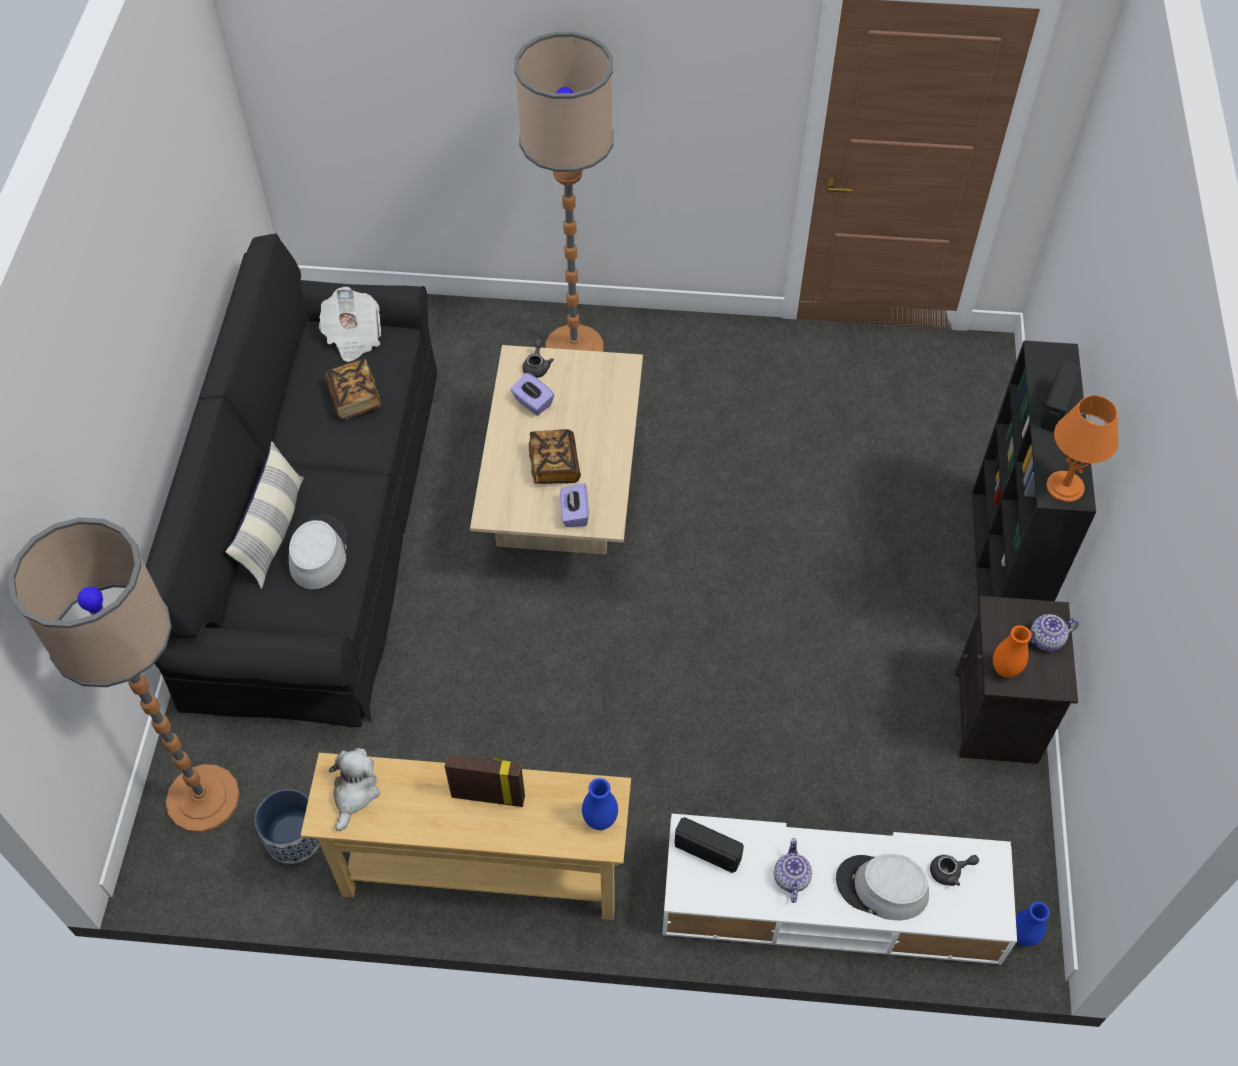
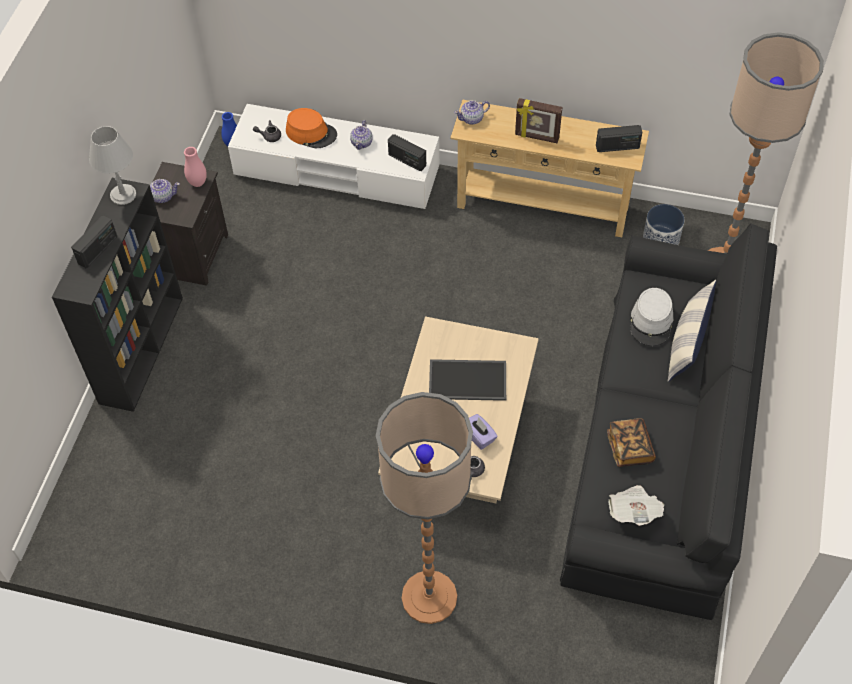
camera: 170 degrees left, 0 degrees up
(354, 793) = (617, 147): plush toy -> radio
(554, 465) = (468, 379): book -> tray
(574, 513) = (458, 339): purple tissue box -> none
(600, 820) = (472, 119): blue vase -> teapot
(882, 888) = (311, 133): grey hat -> orange hat
(1005, 669) = (198, 183): orange vase -> pink vase
(1064, 486) = (123, 195): orange table lamp -> grey table lamp

